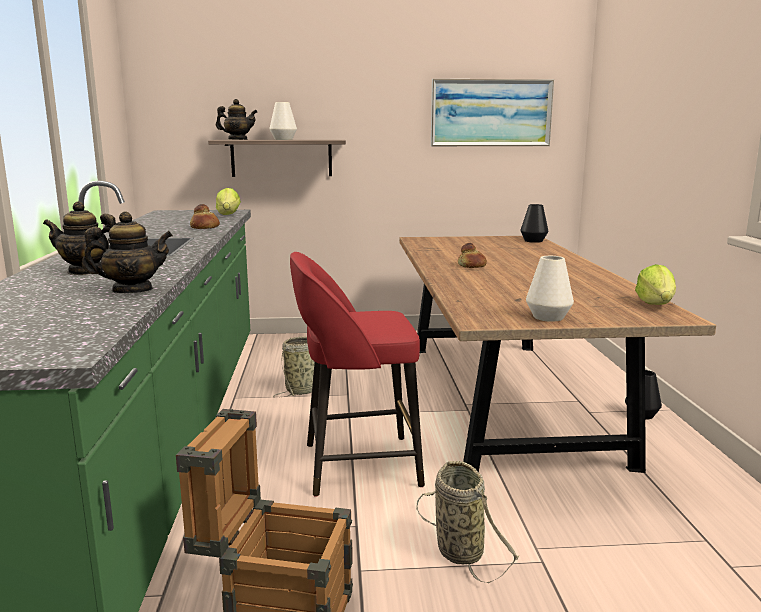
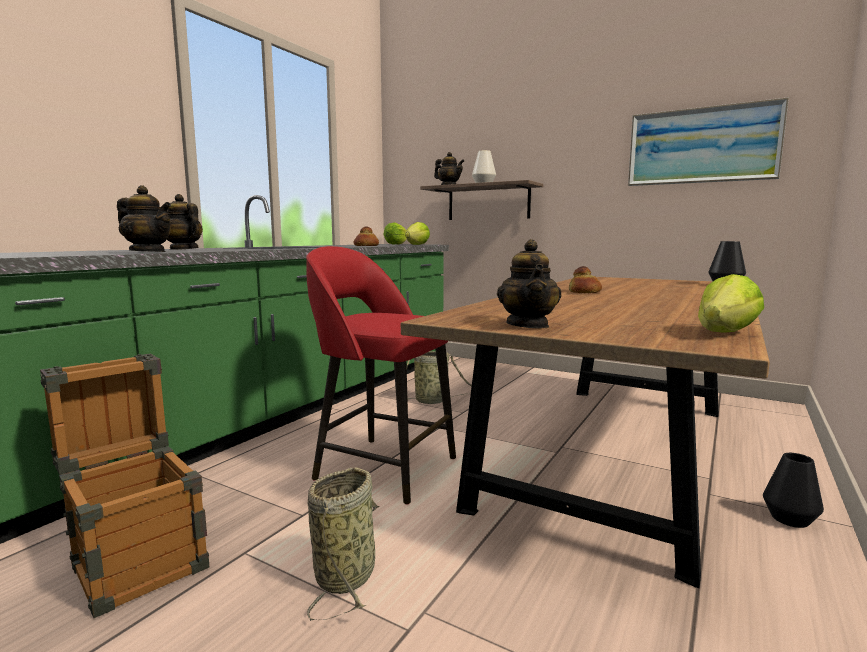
camera: 35 degrees right, 5 degrees down
(191, 213) = (396, 244): none -> lettuce
(548, 317) = (528, 325): white vase -> teapot

